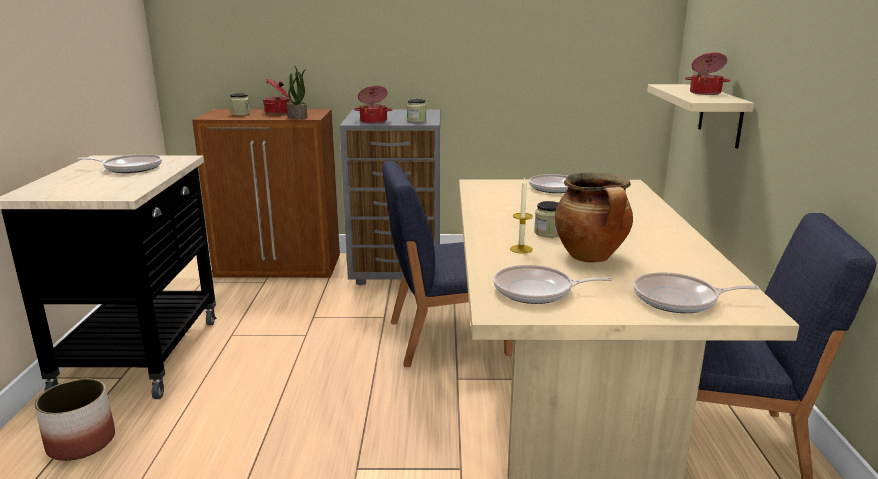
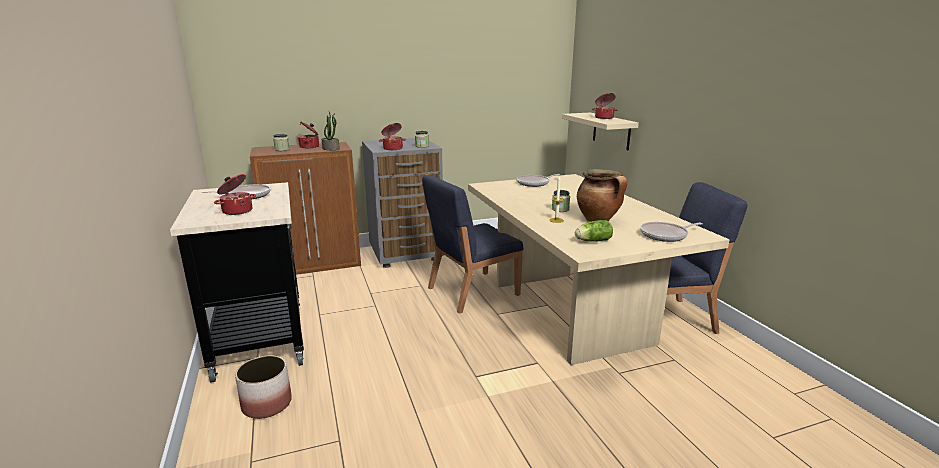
camera: 20 degrees left, 0 degrees up
(91, 186) = (237, 211): none -> cooking pot
(537, 291) = (592, 241): frying pan -> lettuce

